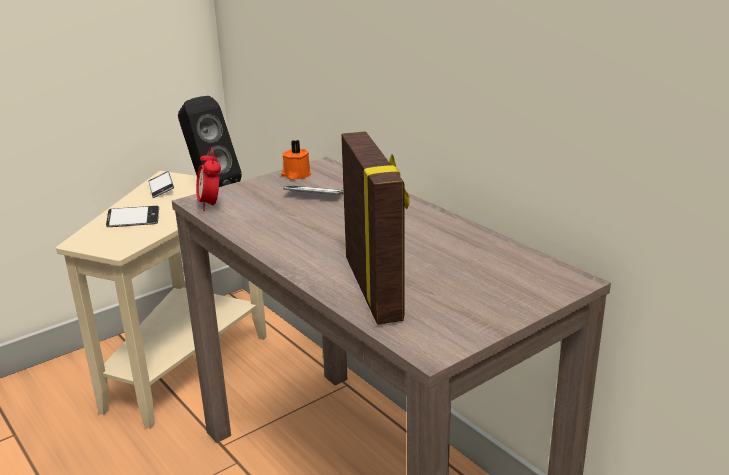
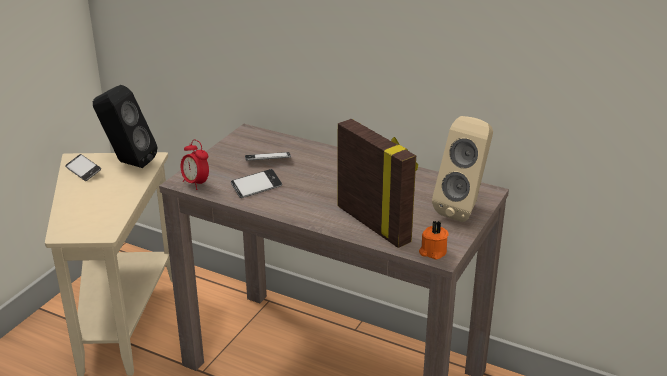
camera: 25 degrees left, 5 degrees up
(133, 221) = (90, 205): phone -> phone (256, 187)
(296, 175) = (236, 145): orange candle -> orange candle (432, 252)
(519, 295) = (464, 209): none -> beige speaker

